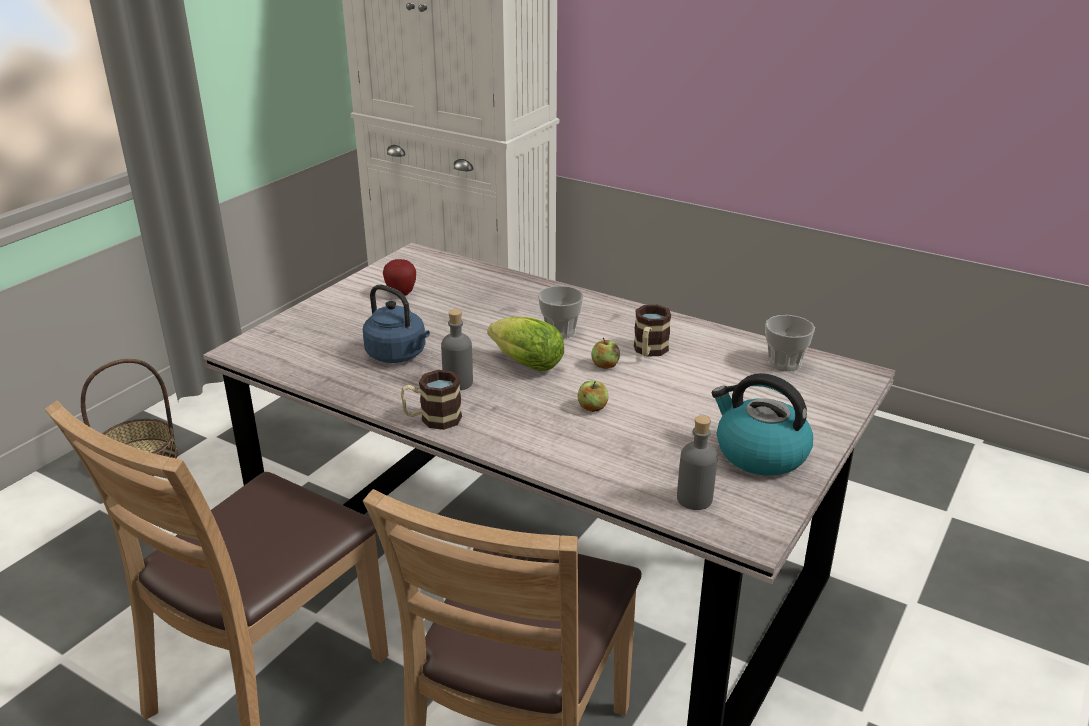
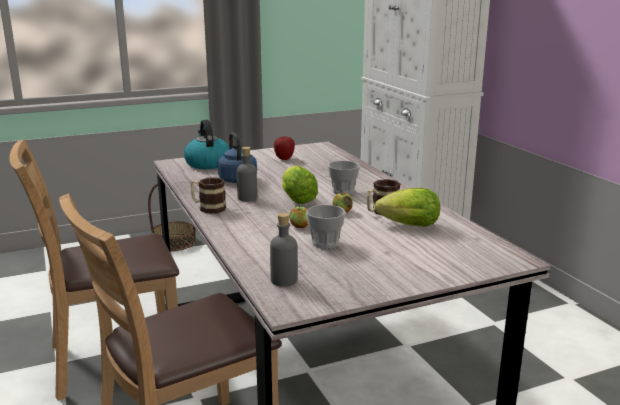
camera: 35 degrees right, 10 degrees down
(701, 363) = (405, 225): none -> lettuce
(759, 453) = (364, 274): kettle -> kettle (207, 163)
(784, 363) = (466, 239): cup -> cup (325, 243)

